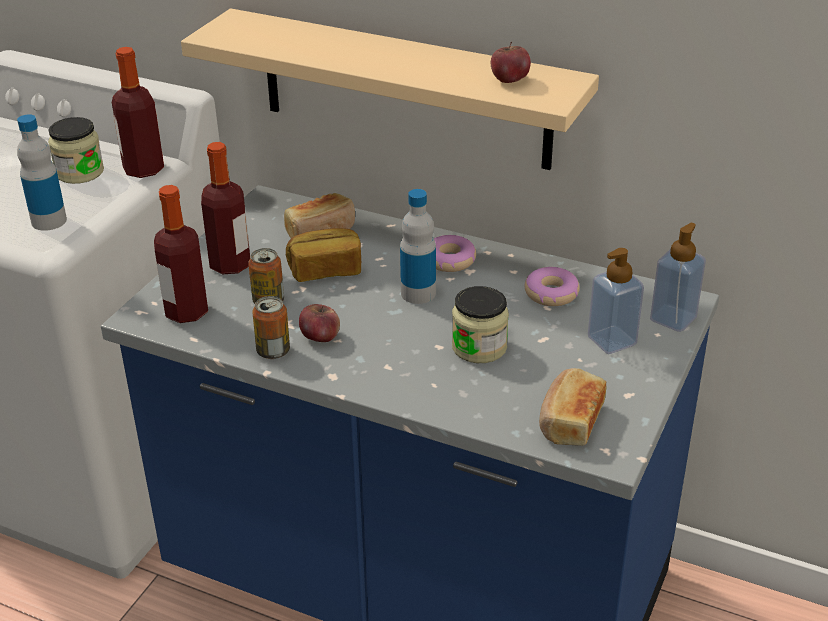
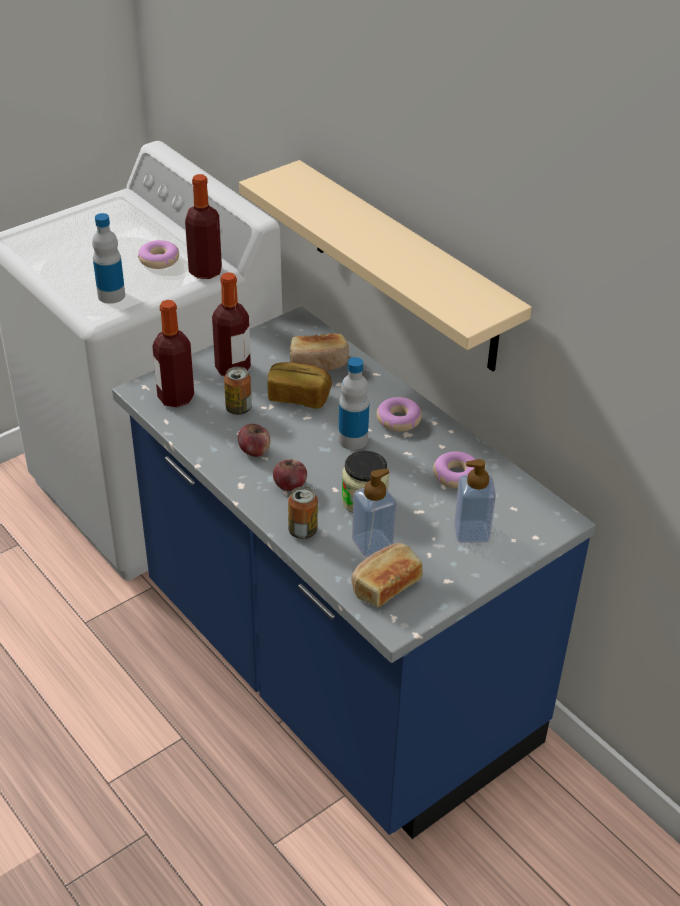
camera: 25 degrees right, 5 degrees up
(79, 172) = (159, 260): jar -> donut
(273, 351) = (213, 450): can -> can (303, 531)
(509, 80) = (453, 290): apple -> apple (290, 485)
(673, 319) = (537, 531): soap dispenser -> soap dispenser (372, 543)

